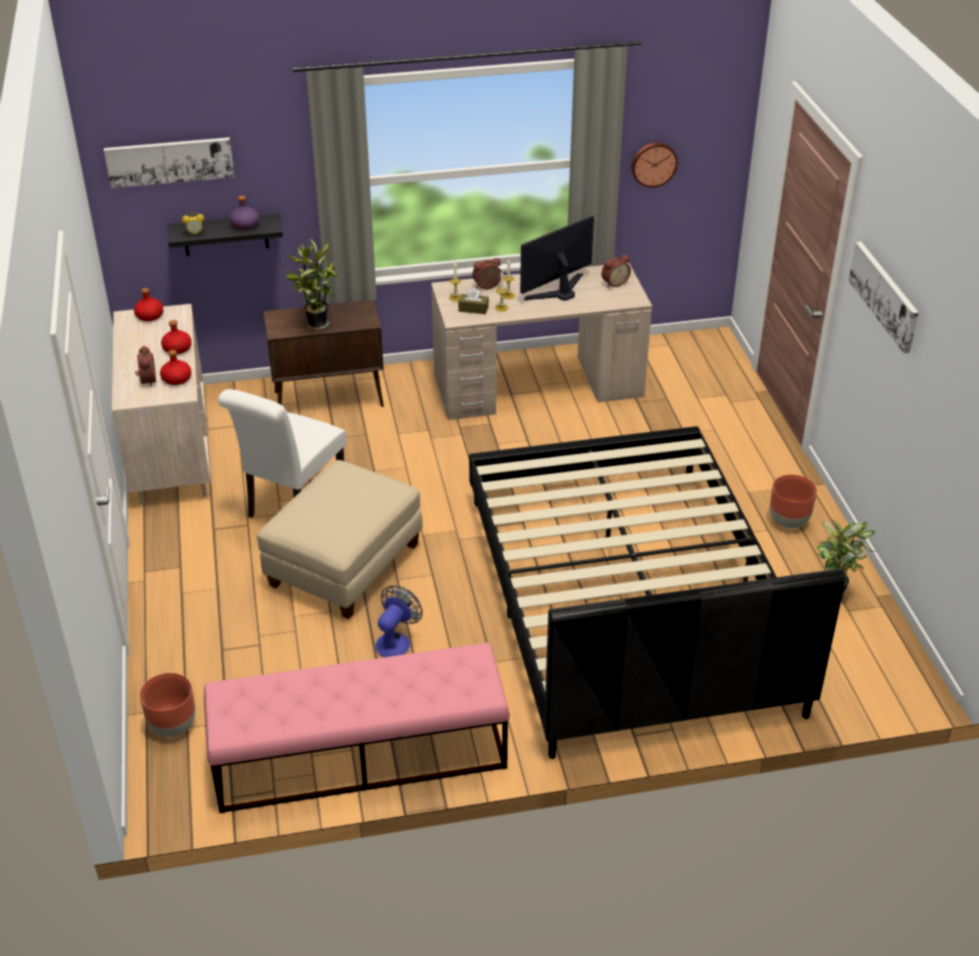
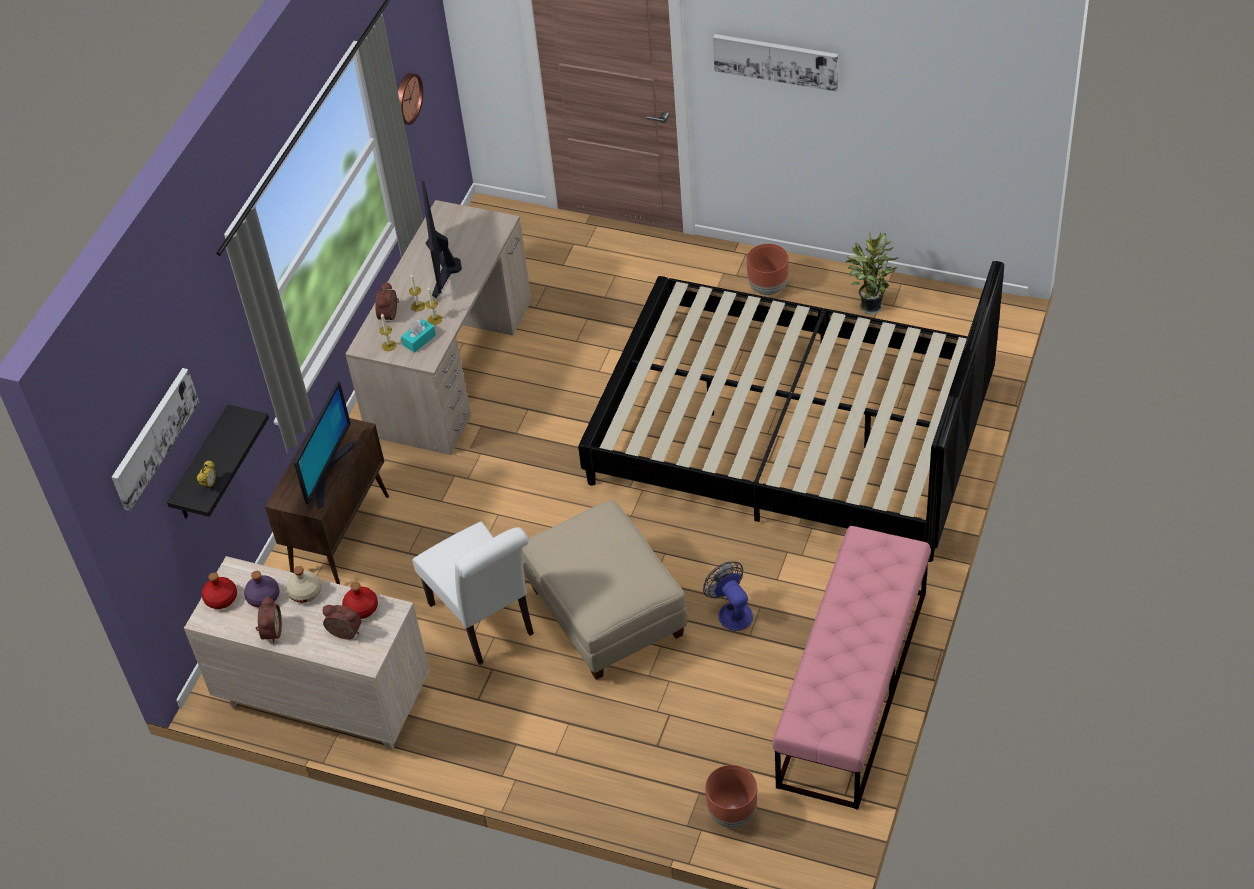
camera: 55 degrees left, 10 degrees up
(177, 348) = (305, 592): red bottle -> beige bottle
(245, 225) = (228, 438): purple bottle -> purple bottle (263, 597)
(315, 324) = (326, 473): potted plant -> monitor
(473, 309) = (419, 340): brown tissue box -> turquoise tissue box
(614, 283) = (461, 224): alarm clock -> alarm clock (270, 632)

